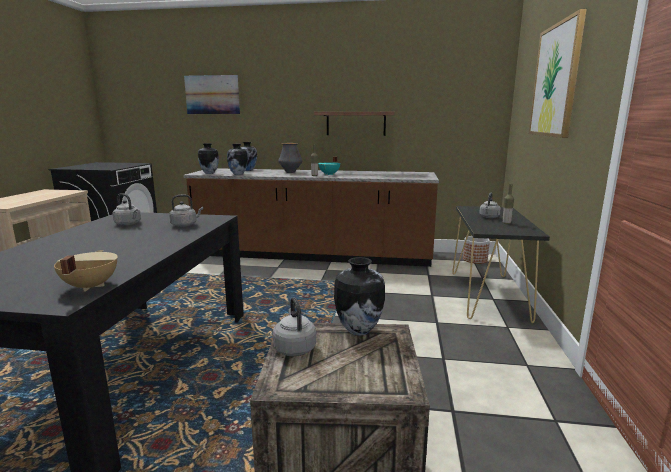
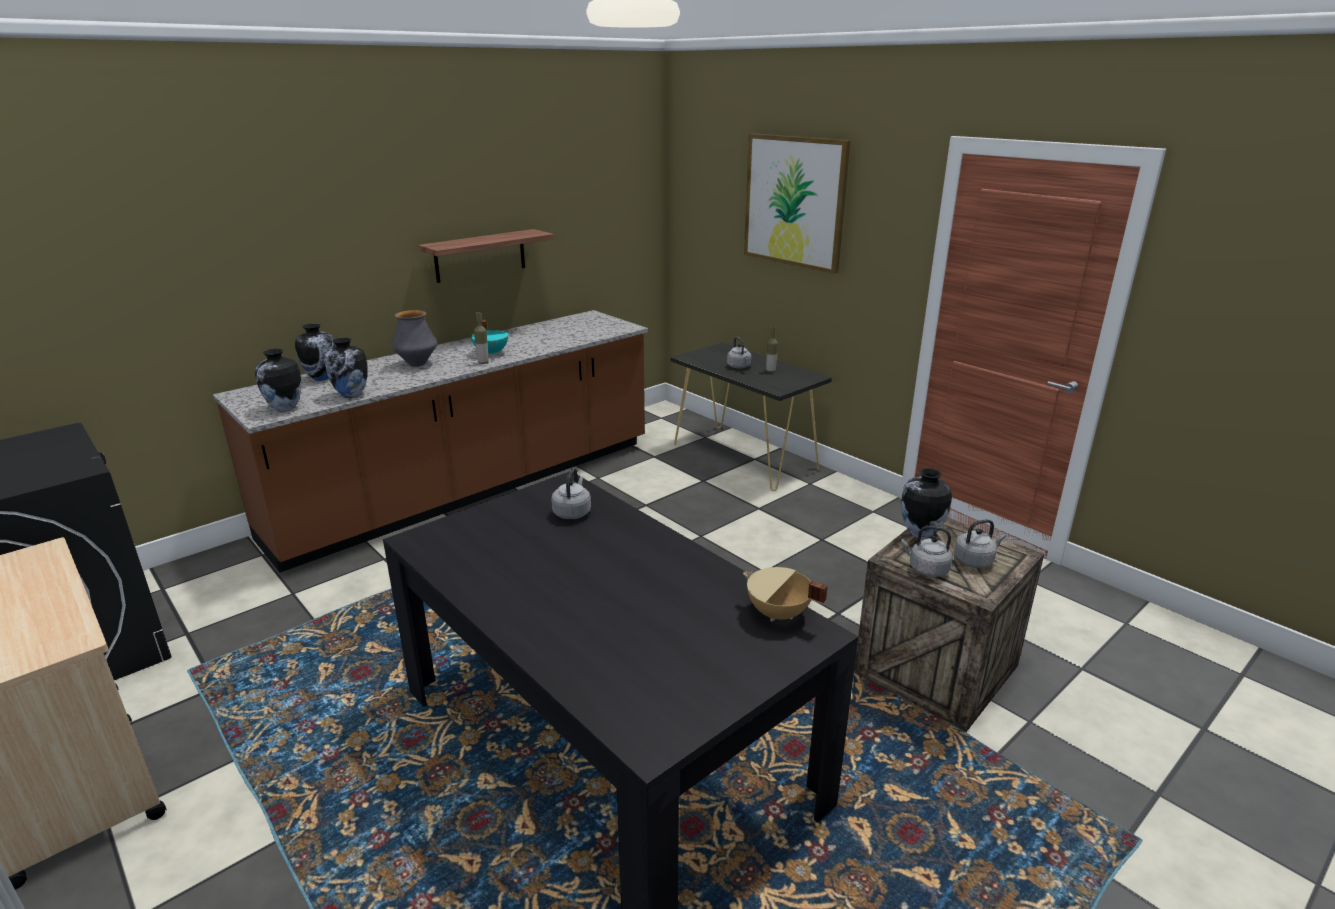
camera: 50 degrees left, 10 degrees up
(129, 224) = (497, 547): grey kettle -> grey kettle (975, 561)
(212, 94) = (191, 238): picture -> none
(475, 260) = (660, 416): planter -> none

